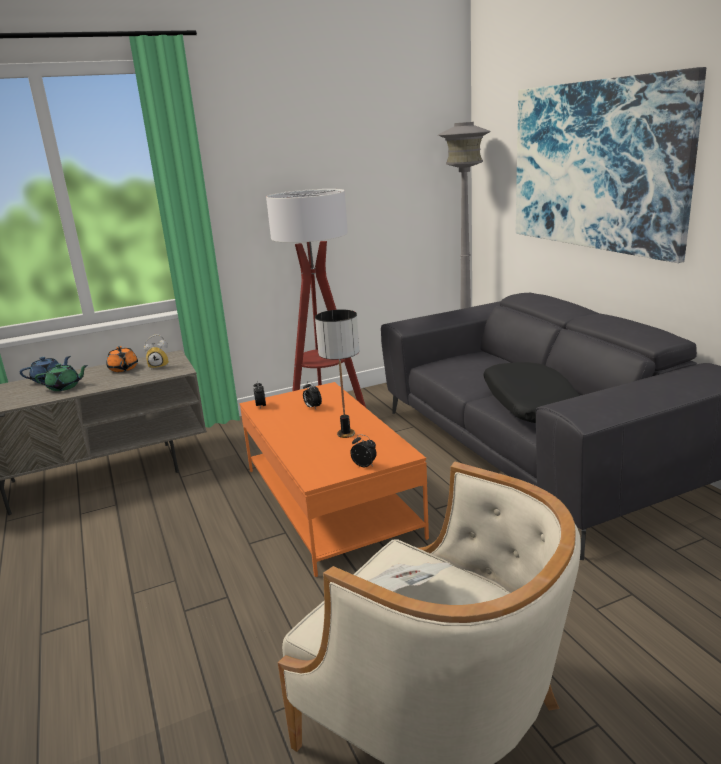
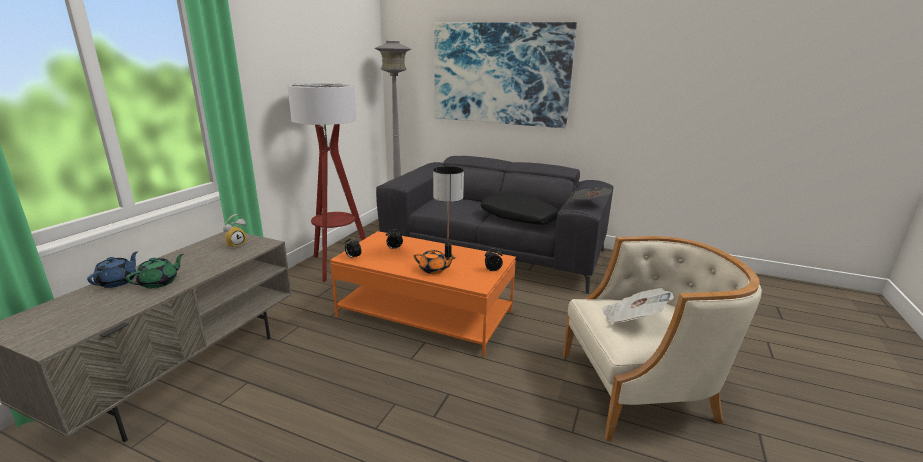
camera: 45 degrees left, 0 degrees up
(123, 369) = (198, 254): orange teapot -> orange teapot (433, 270)
(603, 406) = (589, 204): none -> newspaper

